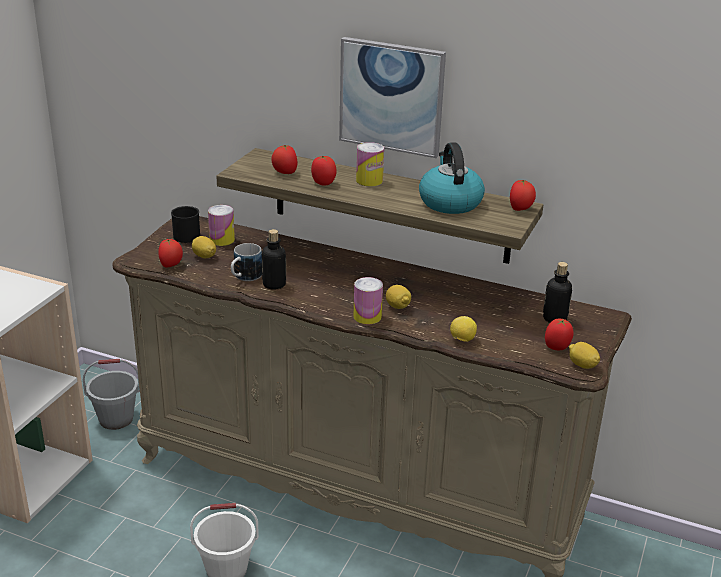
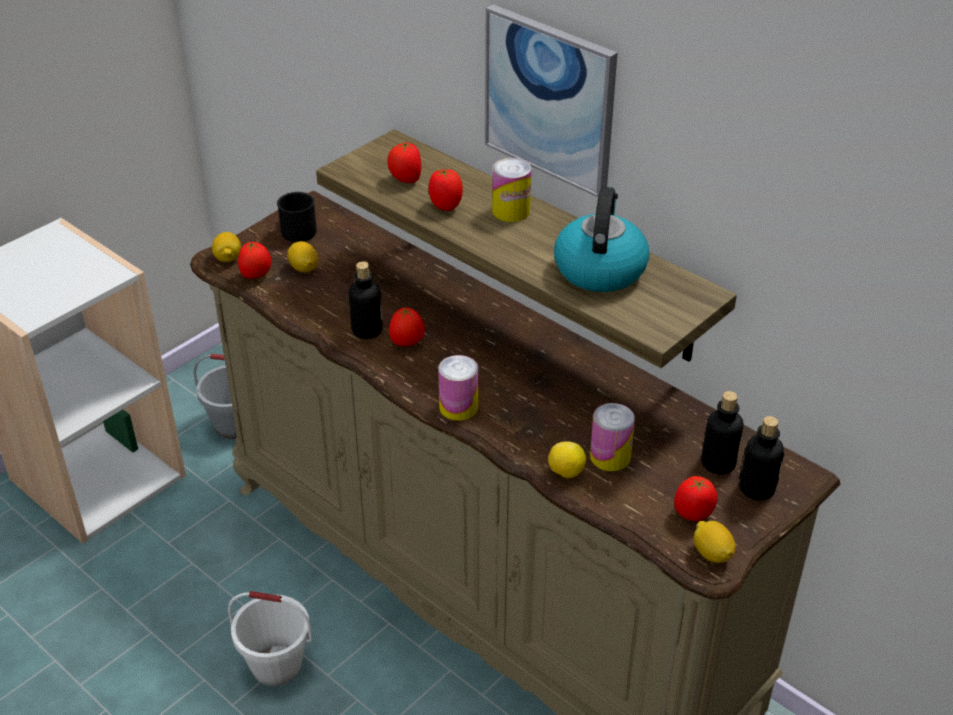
camera: 20 degrees right, 10 degrees up
(222, 240) = (339, 245): can -> can (610, 456)
(244, 277) = (335, 312): mug -> none
(397, 306) = (508, 398): lemon -> lemon (228, 258)
(520, 209) = (695, 299): tomato -> tomato (407, 343)
(586, 327) = (756, 489): none -> bottle

